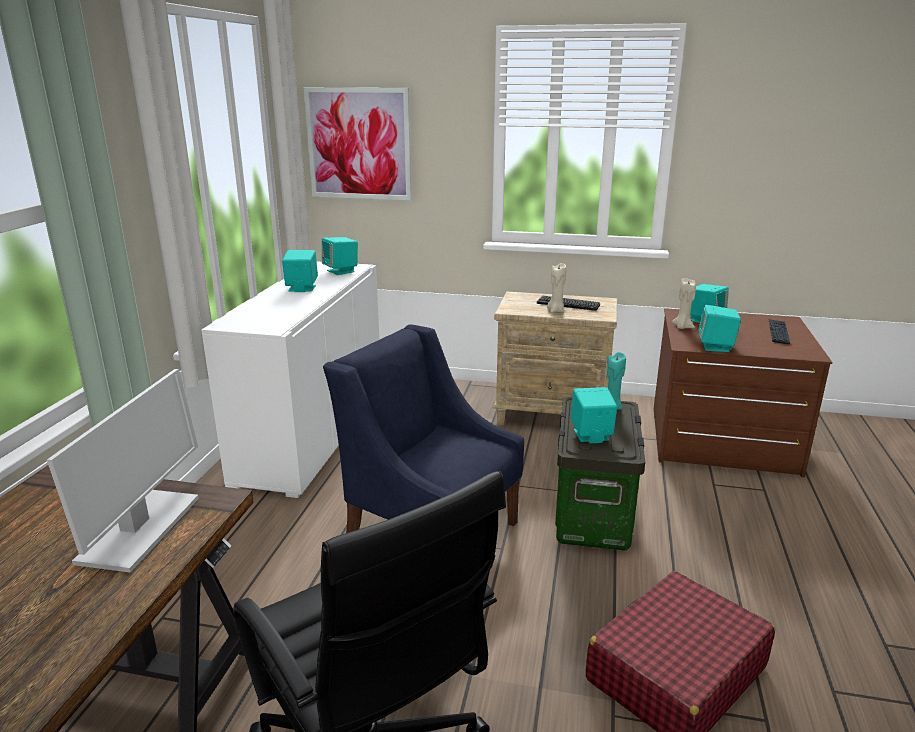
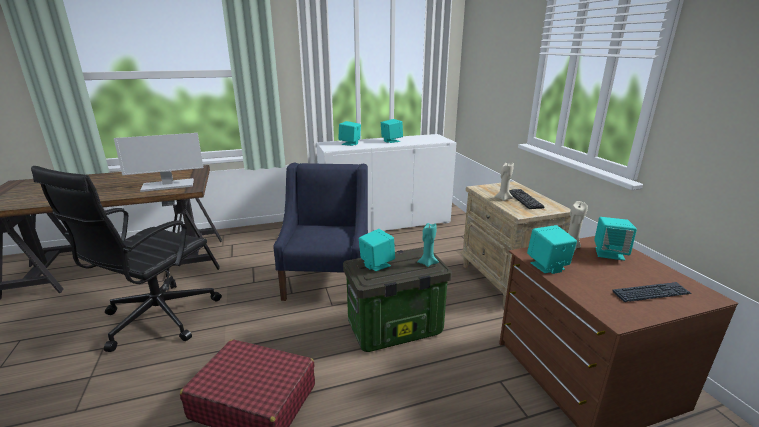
camera: 60 degrees right, 0 degrees up
(341, 271) = (431, 140): turquoise speaker -> turquoise speaker (350, 143)
(358, 144) = (480, 66): picture -> none

